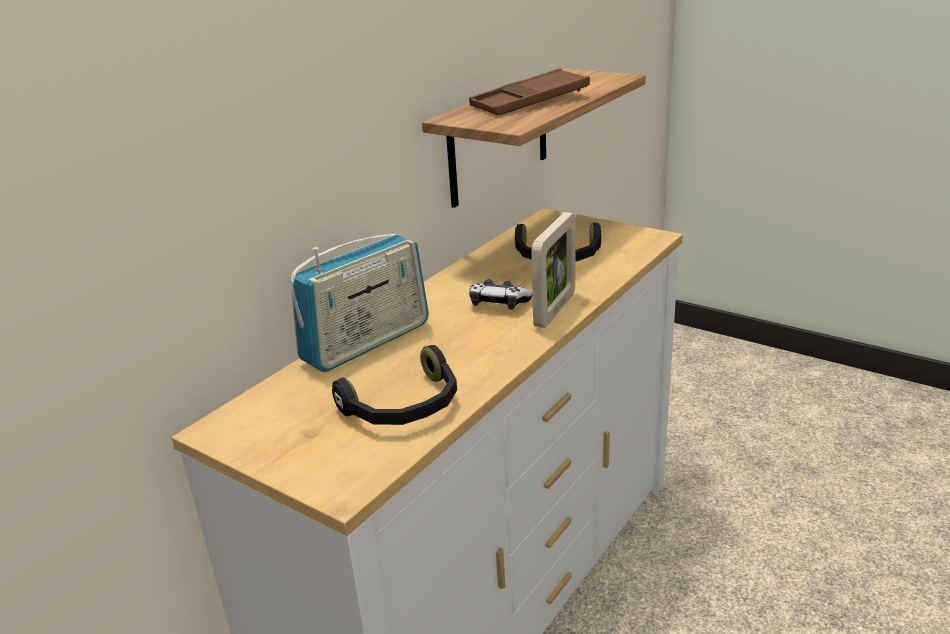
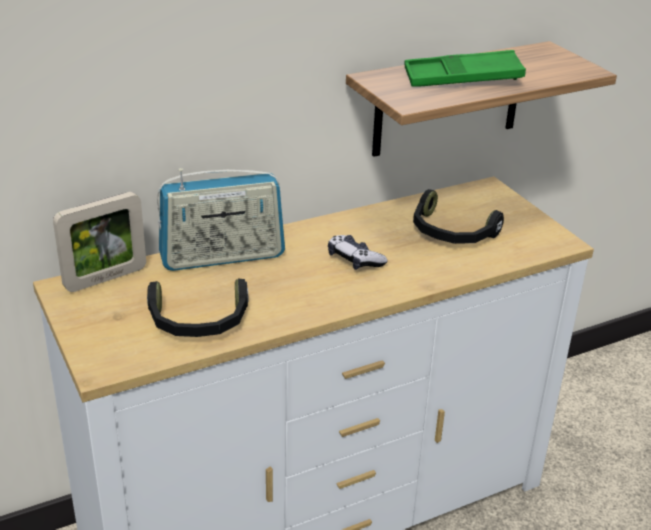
camera: 25 degrees right, 5 degrees up
(530, 102) = (462, 78): brown tray -> green tray
(555, 310) = (394, 283): picture frame -> picture frame (105, 278)

